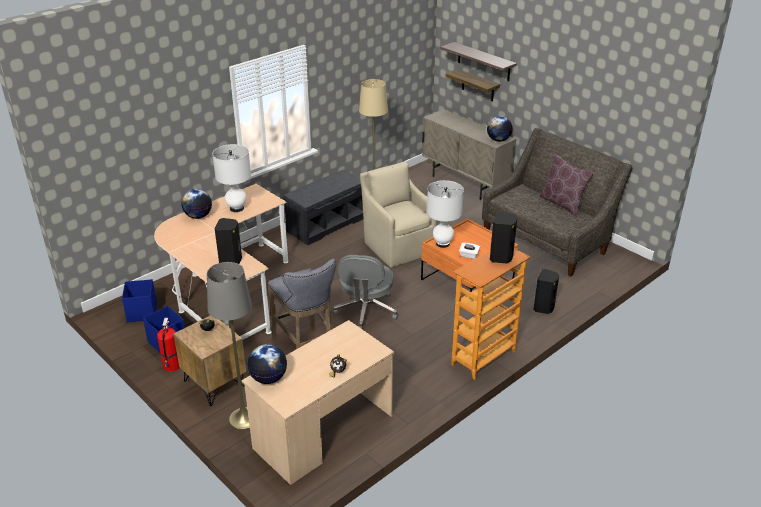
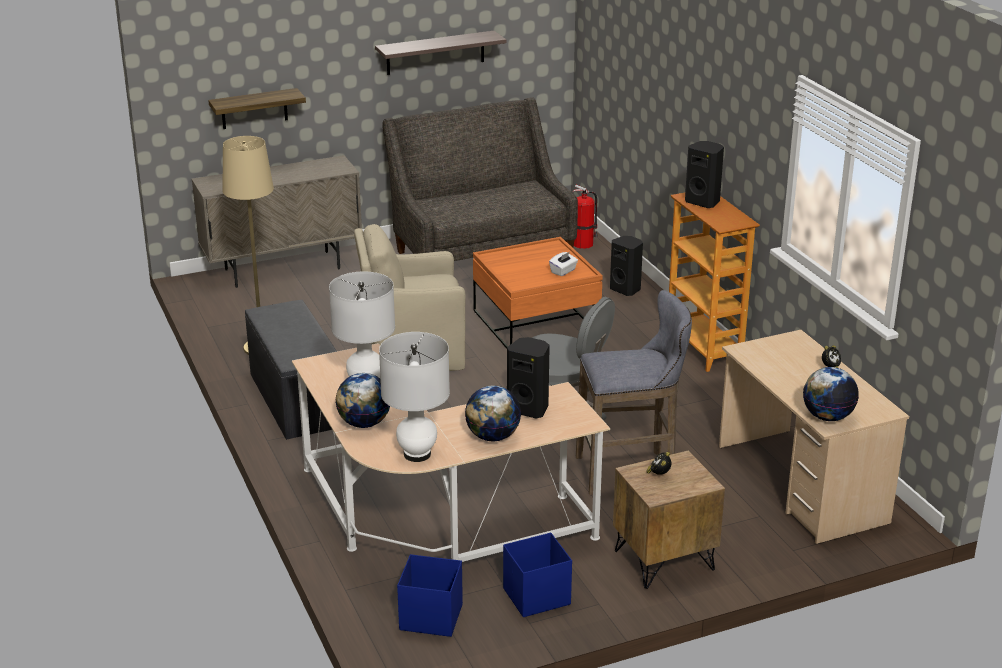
camera: 70 degrees left, 5 degrees down
(172, 366) = (601, 597): fire extinguisher -> fire extinguisher (584, 244)
(244, 419) = (752, 543): grey floor lamp -> none
(442, 243) = (522, 281): white table lamp -> white table lamp (417, 454)
(483, 61) = (259, 66): shelf -> shelf (435, 53)
(498, 140) = (337, 165): globe -> globe (492, 437)
(563, 204) = (488, 189): brown pillow -> none

